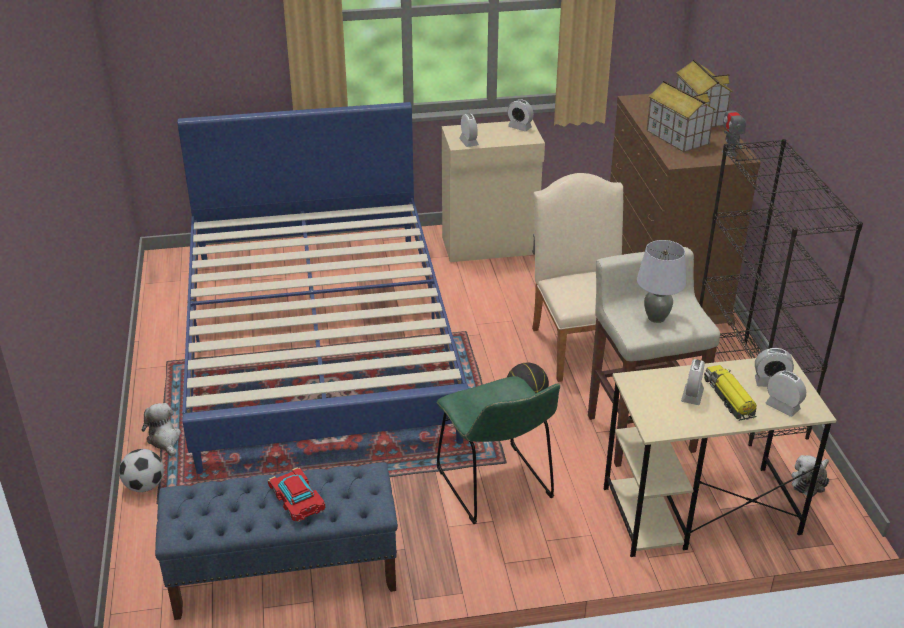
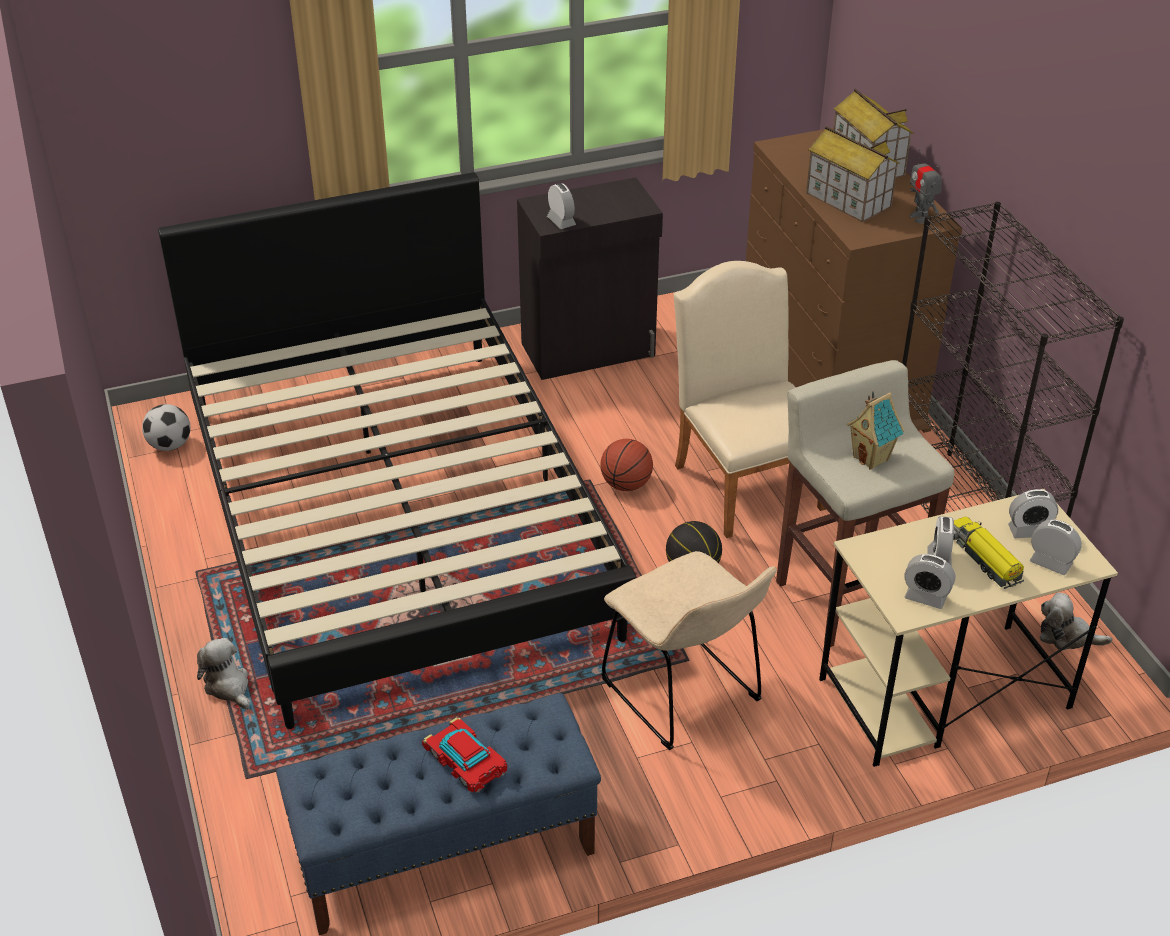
camera: 10 degrees left, 5 degrees up
(145, 486) = (221, 755): football -> football (170, 445)
(319, 341) = (397, 516): blue bed -> black bed
(490, 246) = (590, 350): beige cabinet -> black cabinet
(492, 337) = (626, 484): none -> basketball
(497, 487) = (685, 695): green chair -> beige chair
(519, 127) = (622, 191): alarm clock -> alarm clock (925, 597)
(656, 317) = (872, 458): grey table lamp -> toy house
(809, 481) = (1067, 636): plush toy -> plush toy turned 75 degrees clockwise

